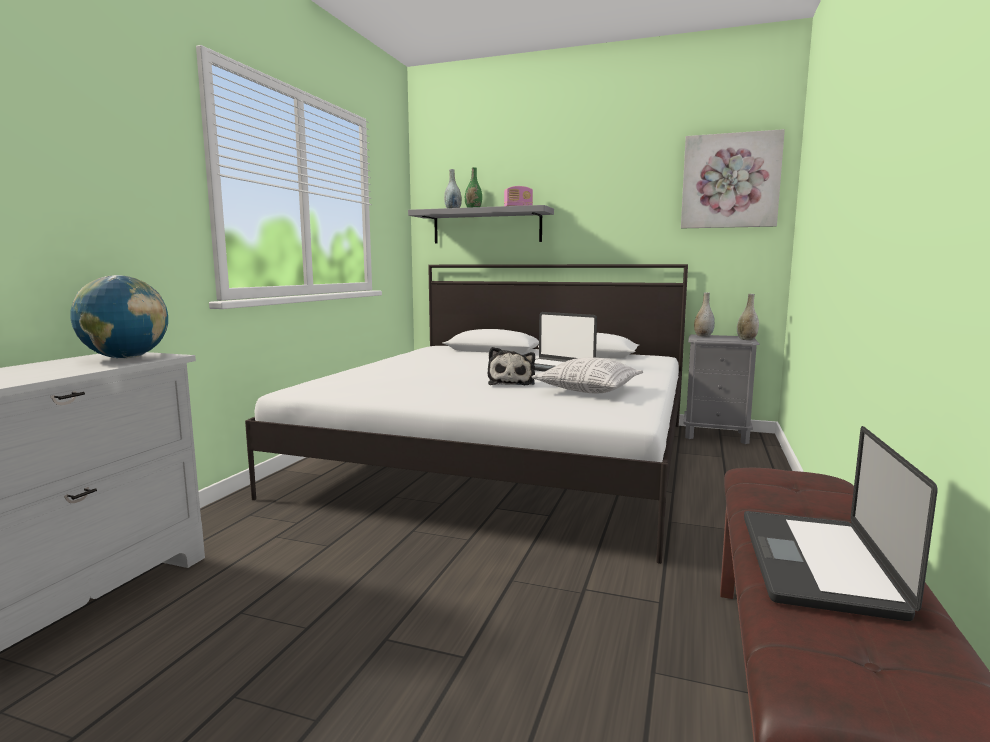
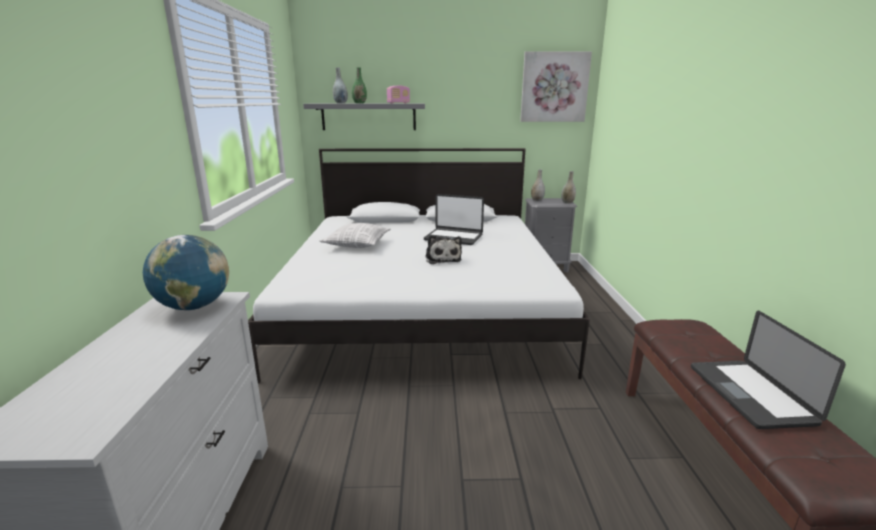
camera: 20 degrees left, 10 degrees up
(588, 390) = (503, 261): pillow -> pillow (357, 244)

